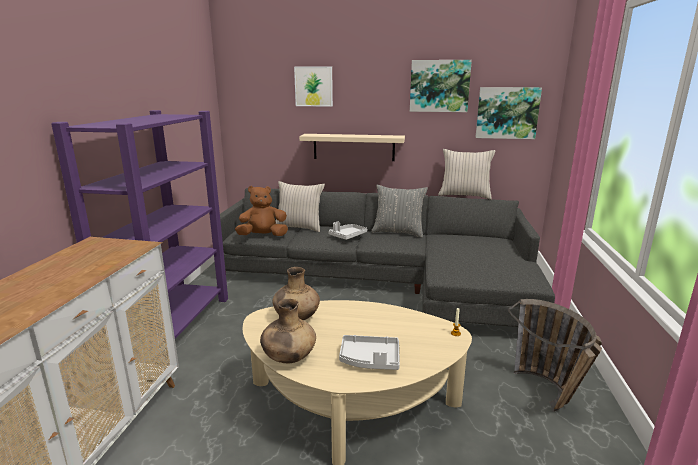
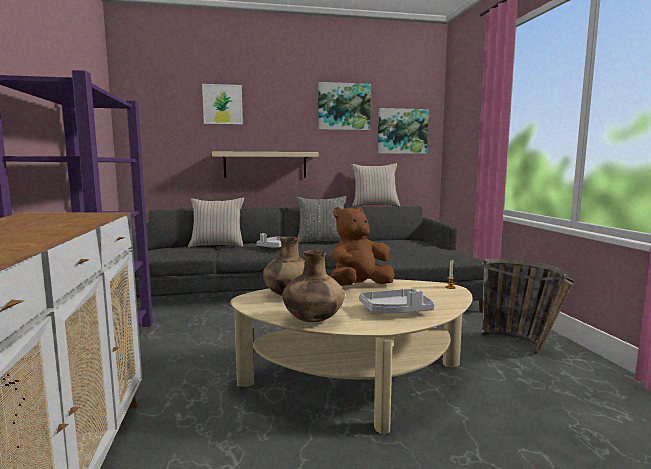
camera: 20 degrees left, 10 degrees down
(263, 236) = (183, 253): brown plush toy -> brown plush toy (359, 287)

